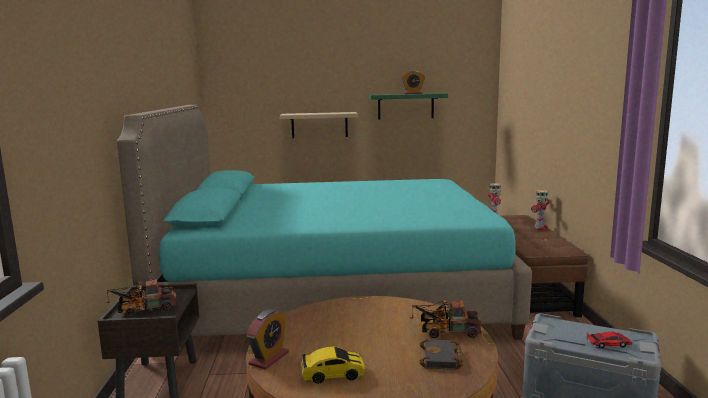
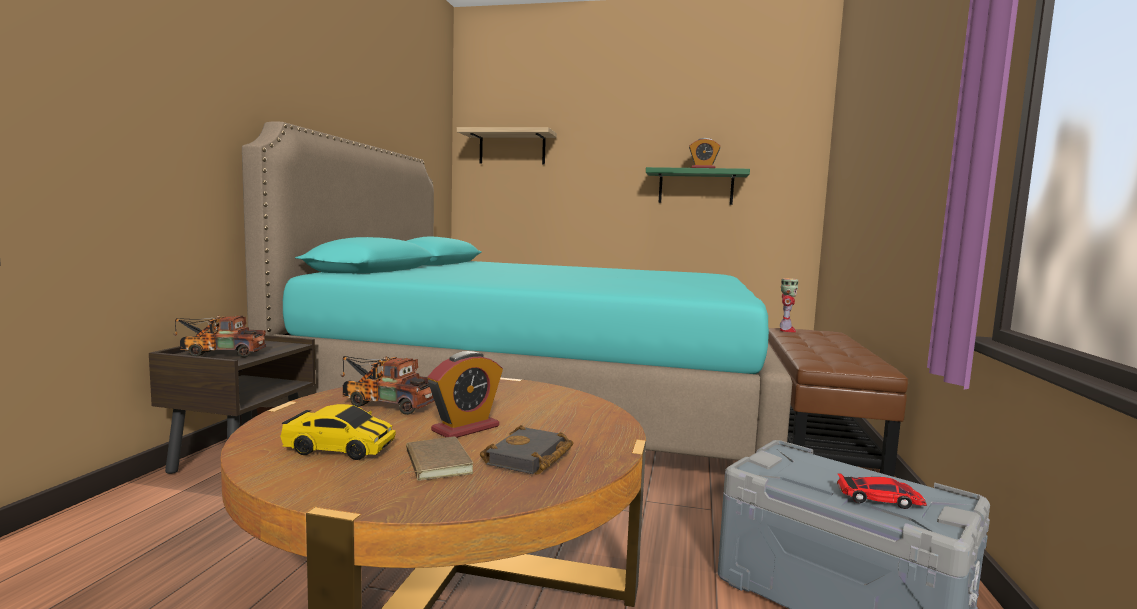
camera: 15 degrees right, 5 degrees down
(269, 358) = (286, 418): alarm clock -> alarm clock (465, 428)
(319, 125) = (584, 206): shelf -> shelf (512, 148)
(397, 373) = (435, 463): none -> brown book
(445, 332) = (577, 429): toy truck -> toy truck (384, 404)
(540, 228) = (849, 344): toy robot -> none

